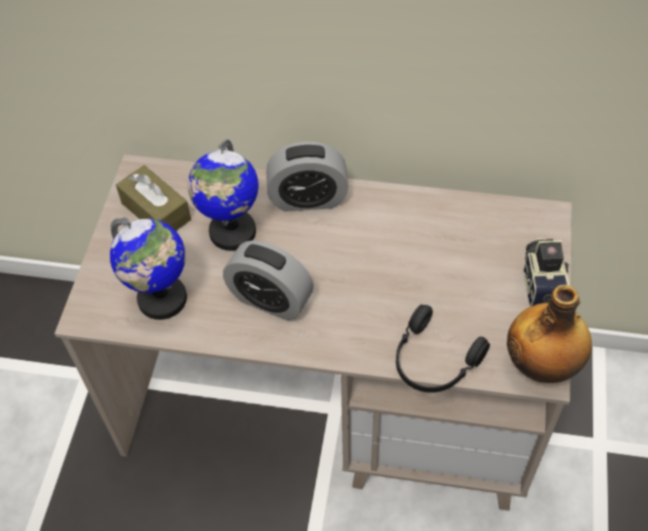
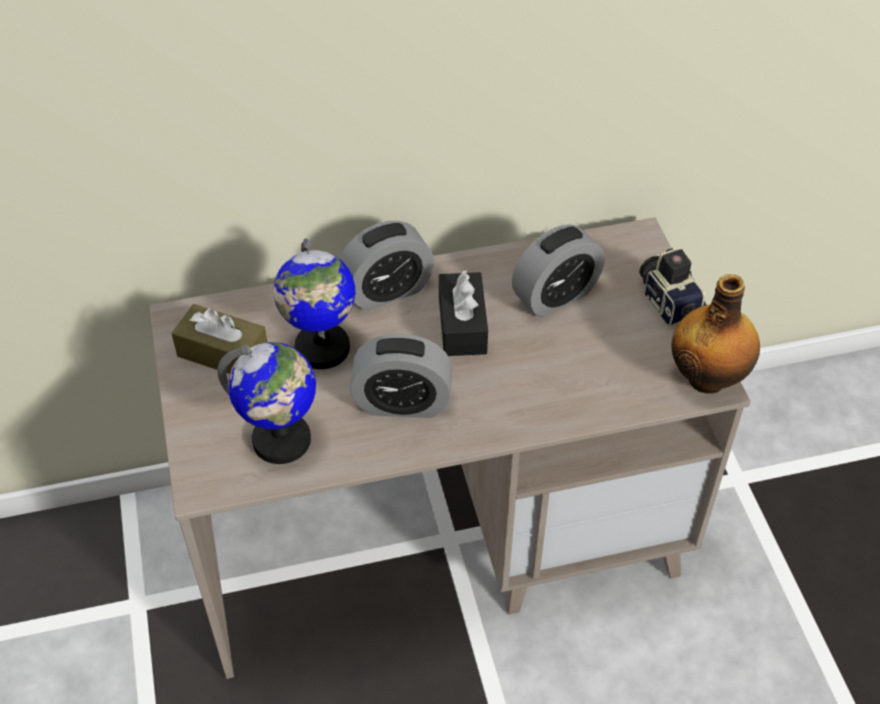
camera: 25 degrees left, 5 degrees down
(353, 248) = (462, 325): none -> black tissue box
(433, 361) = (602, 408): black headphones -> none
(445, 247) = (555, 296): none -> alarm clock

